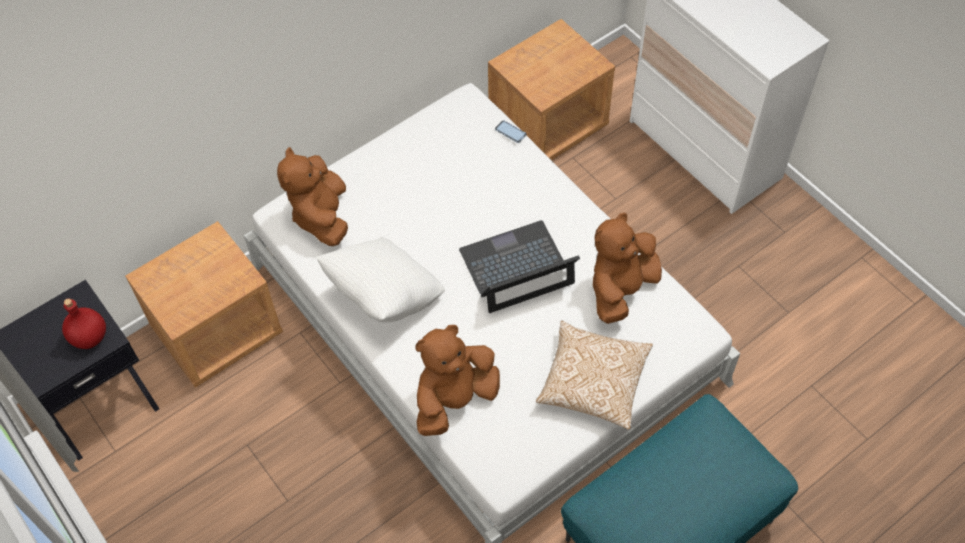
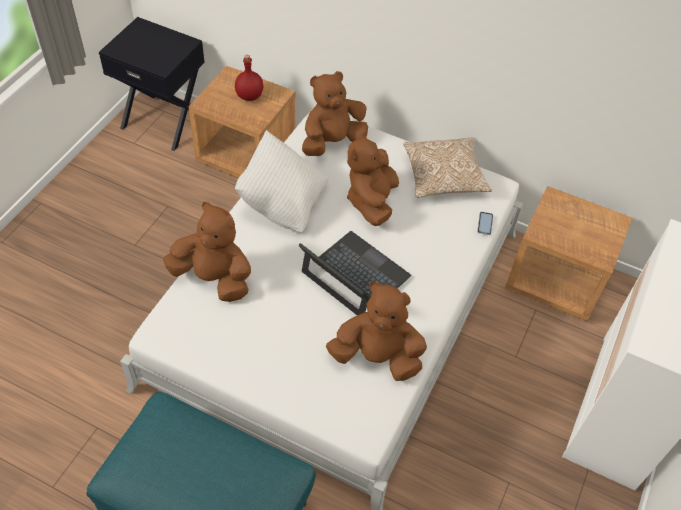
camera: 60 degrees right, 5 degrees down
(89, 338) = (159, 59): red bottle -> red bottle (249, 96)
(428, 214) = (371, 201): none -> brown plush toy
(593, 382) = (273, 367): pillow -> pillow (443, 177)

